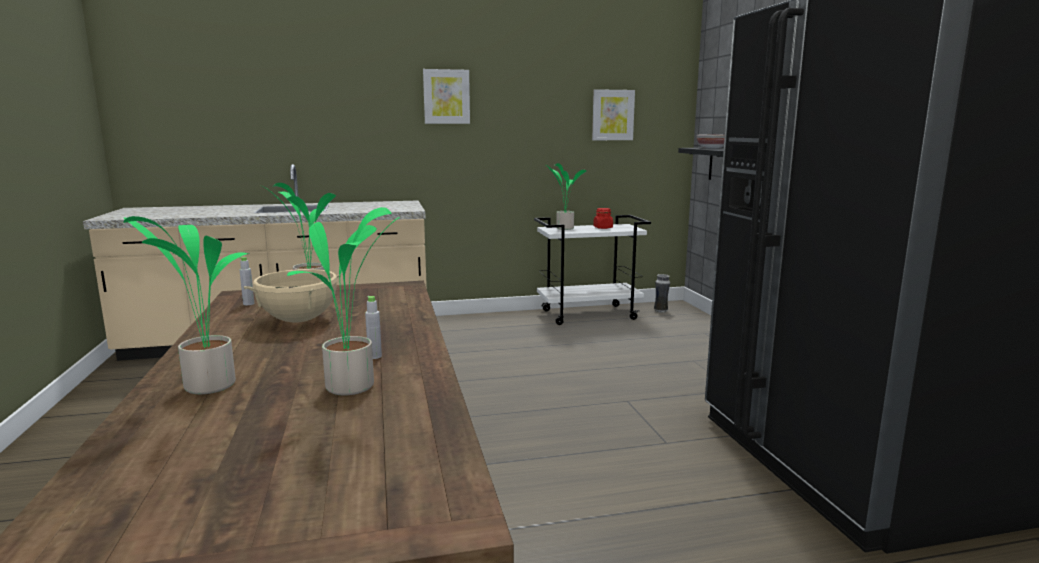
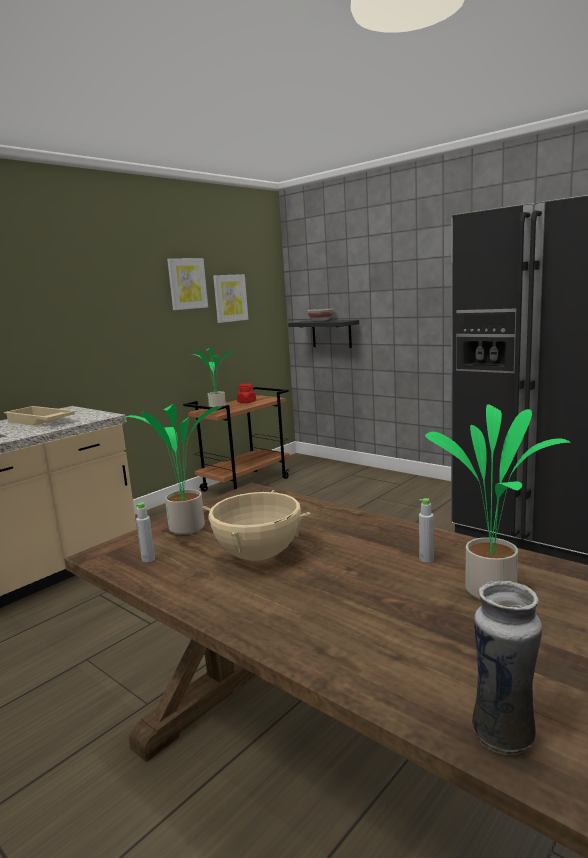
camera: 35 degrees left, 0 degrees up
(207, 386) = (381, 650): potted plant -> none
(367, 206) = (39, 421): none -> beige tray
(446, 96) = (86, 289): picture -> picture (187, 284)
(589, 314) = (245, 484): white cart -> brown cart
(661, 311) = (295, 466): vase -> vase (504, 736)

